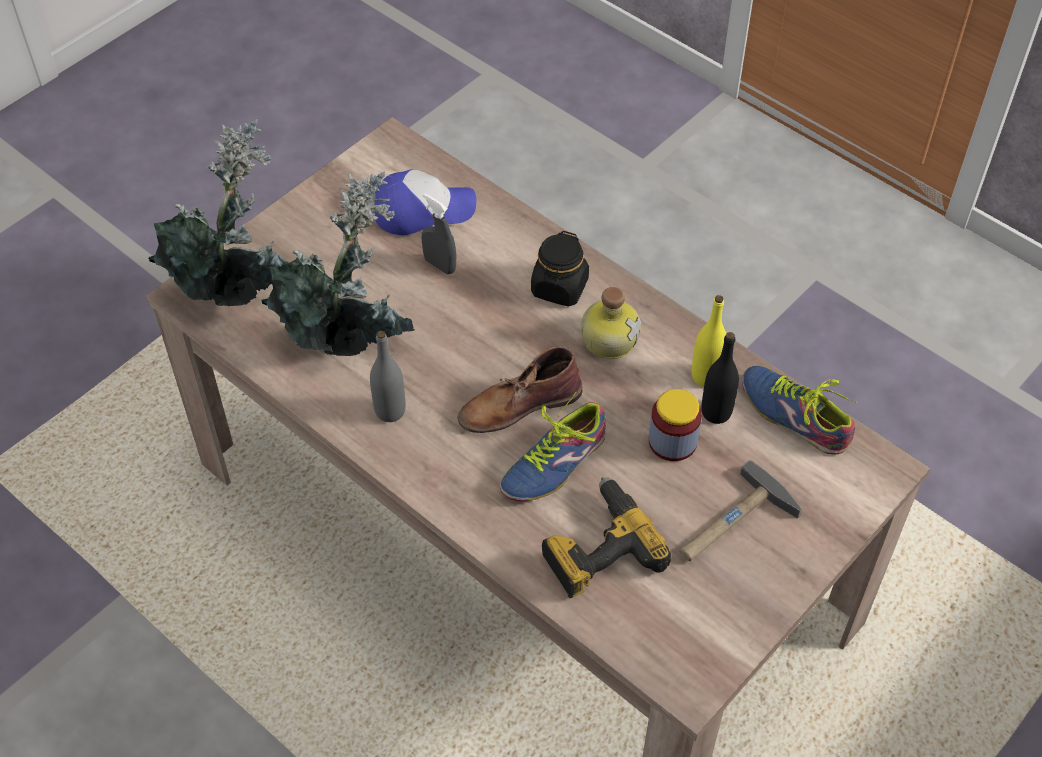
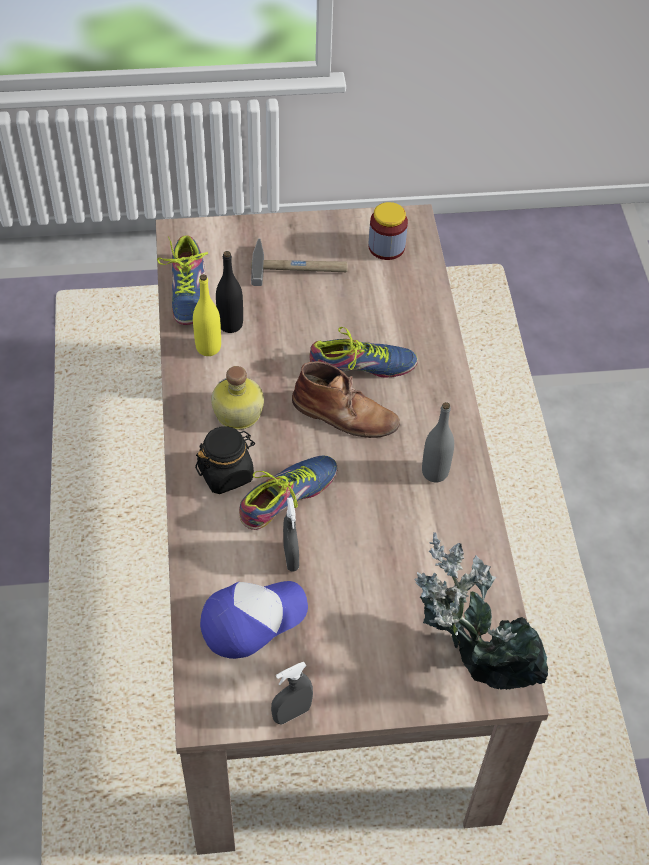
camera: 140 degrees left, 0 degrees up
(335, 178) = (291, 713): none -> grey spray bottle
(347, 337) = (415, 550): potted plant -> none
(423, 210) = (252, 619): cap -> cap turned 120 degrees clockwise
(492, 305) = (287, 496): none -> shoe
(598, 548) = (388, 307): power drill -> none
(672, 441) = (277, 328): jar -> jar (386, 247)

